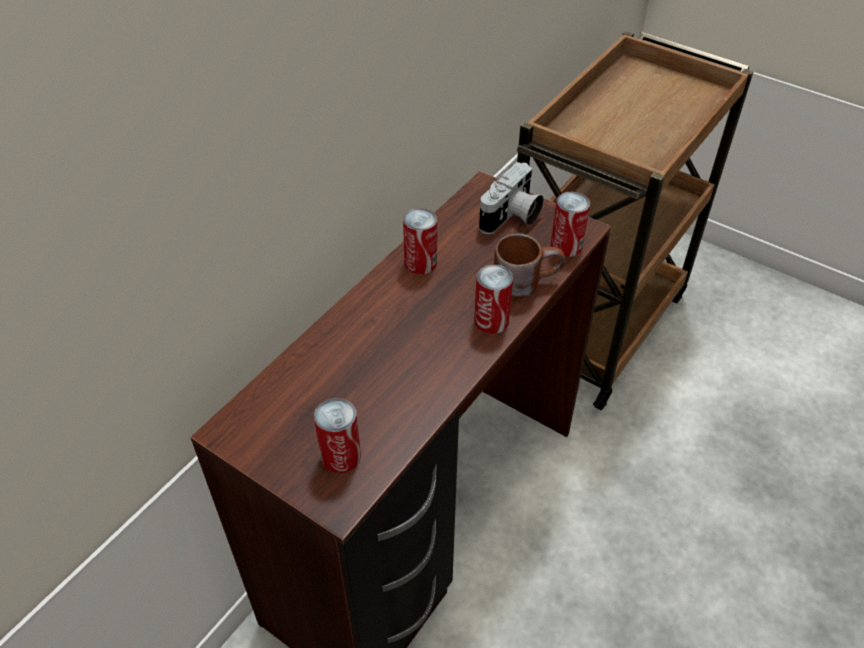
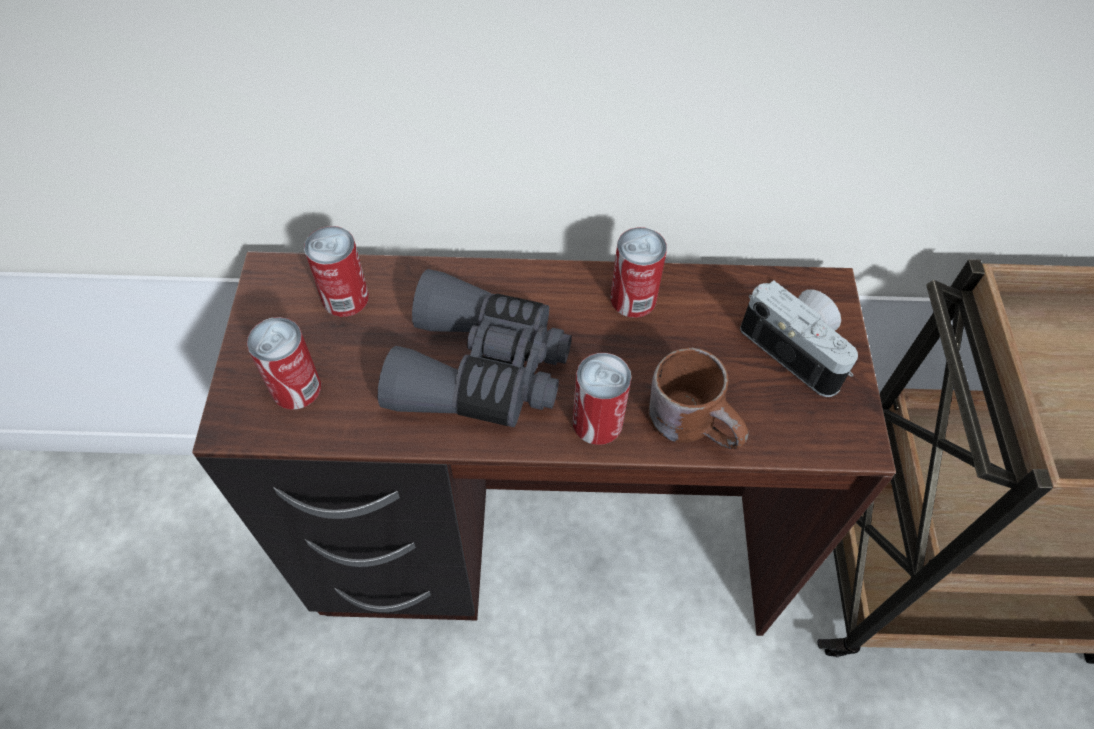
camera: 55 degrees right, 10 degrees up
(410, 354) = (482, 370): none -> grey binoculars
(512, 217) = (798, 348): camera -> camera turned 135 degrees counterclockwise
(566, 245) = (804, 437): can -> can (345, 298)

